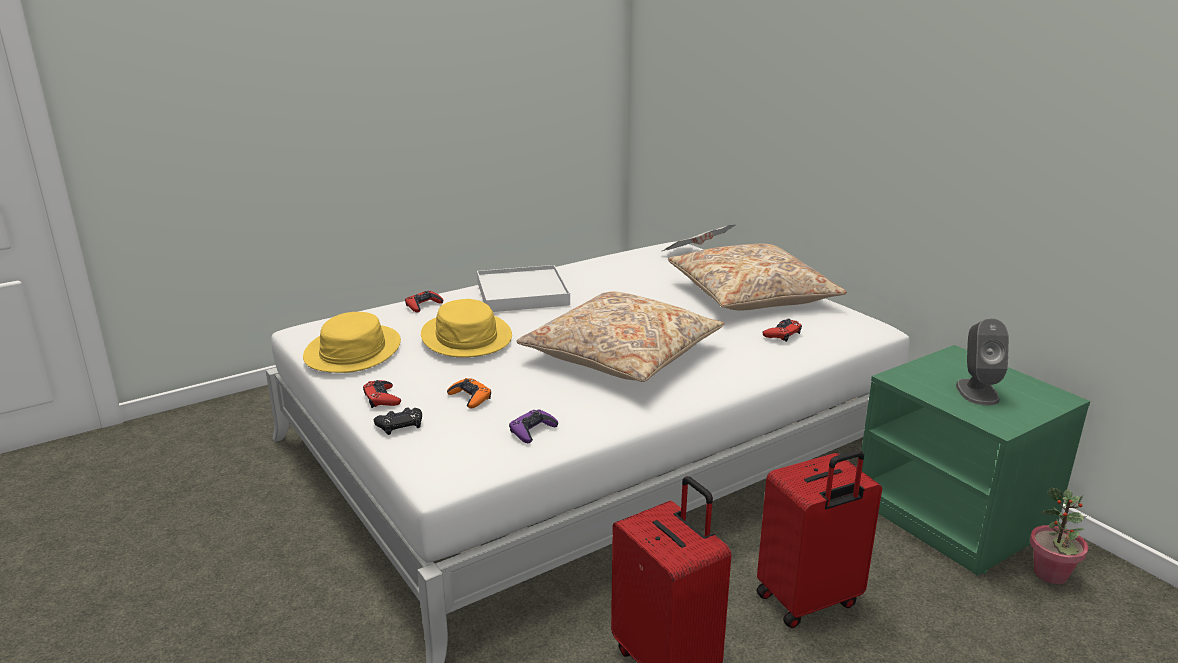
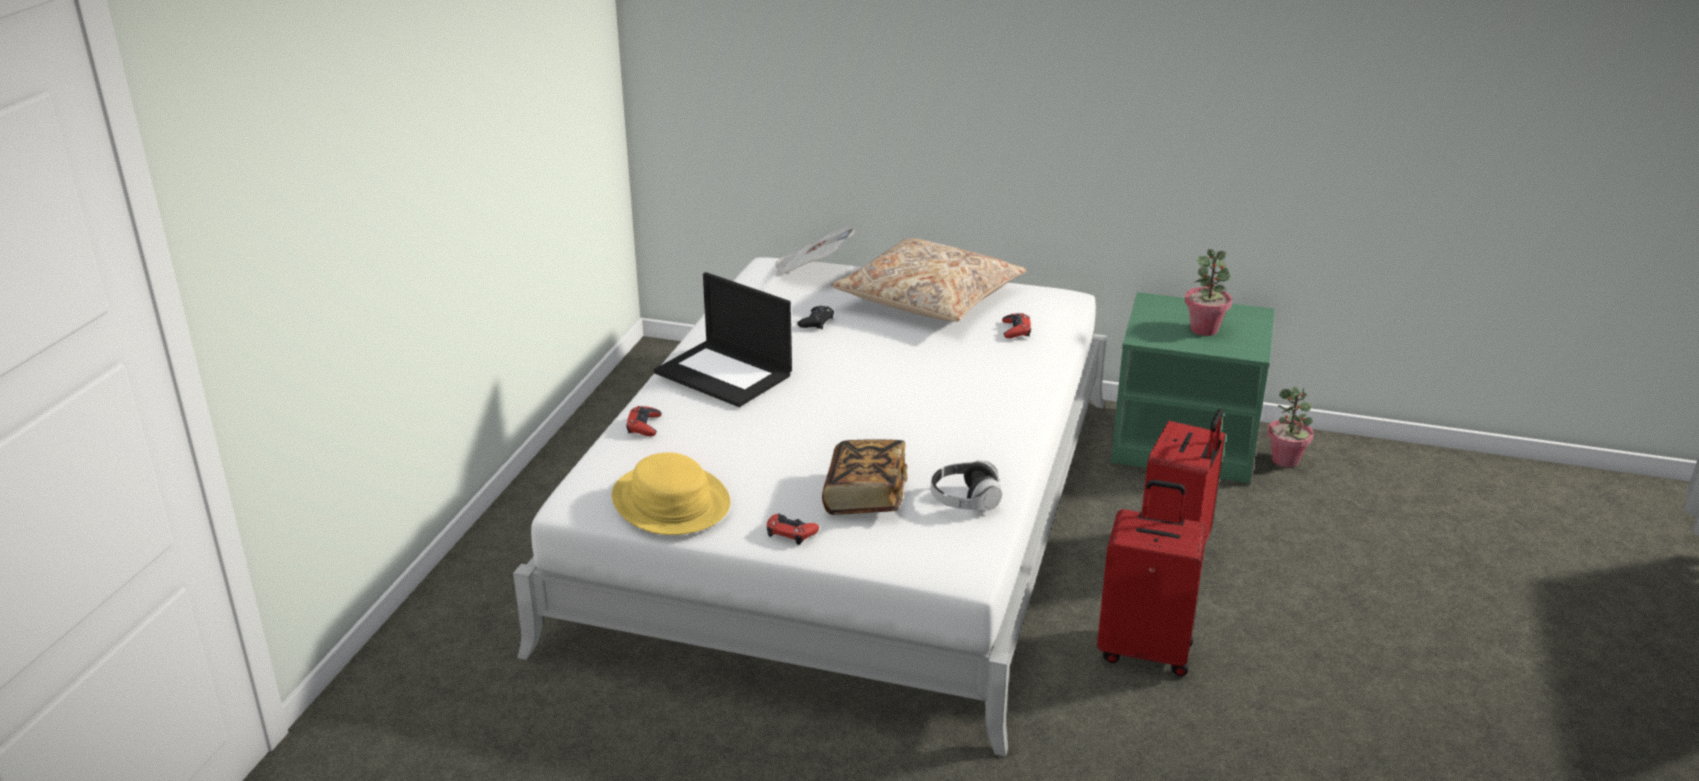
camera: 40 degrees left, 5 degrees up
(400, 424) = (852, 547): black game controller -> black game controller (816, 321)
(467, 337) = (758, 441): yellow hat -> none
(470, 397) = (865, 496): orange game controller -> book
(522, 293) = (725, 374): white tray -> laptop
(532, 431) = (965, 500): purple game controller -> headphones
(621, 354) = (917, 402): beige pillow -> none
(977, 392) = (1204, 329): grey speaker -> potted plant

